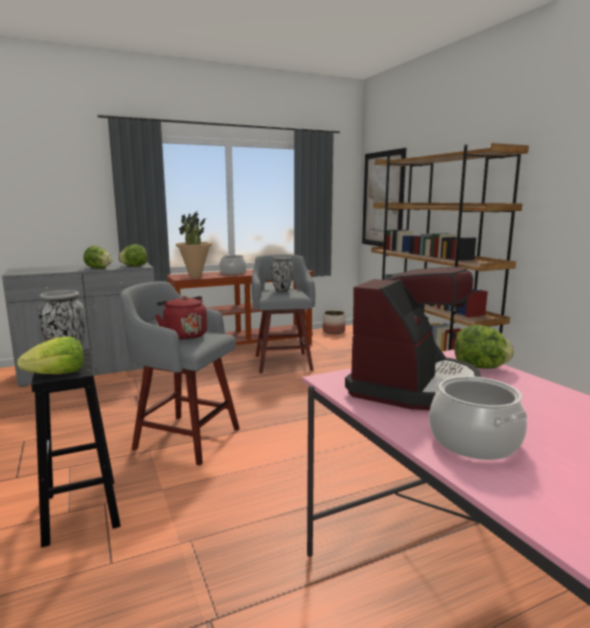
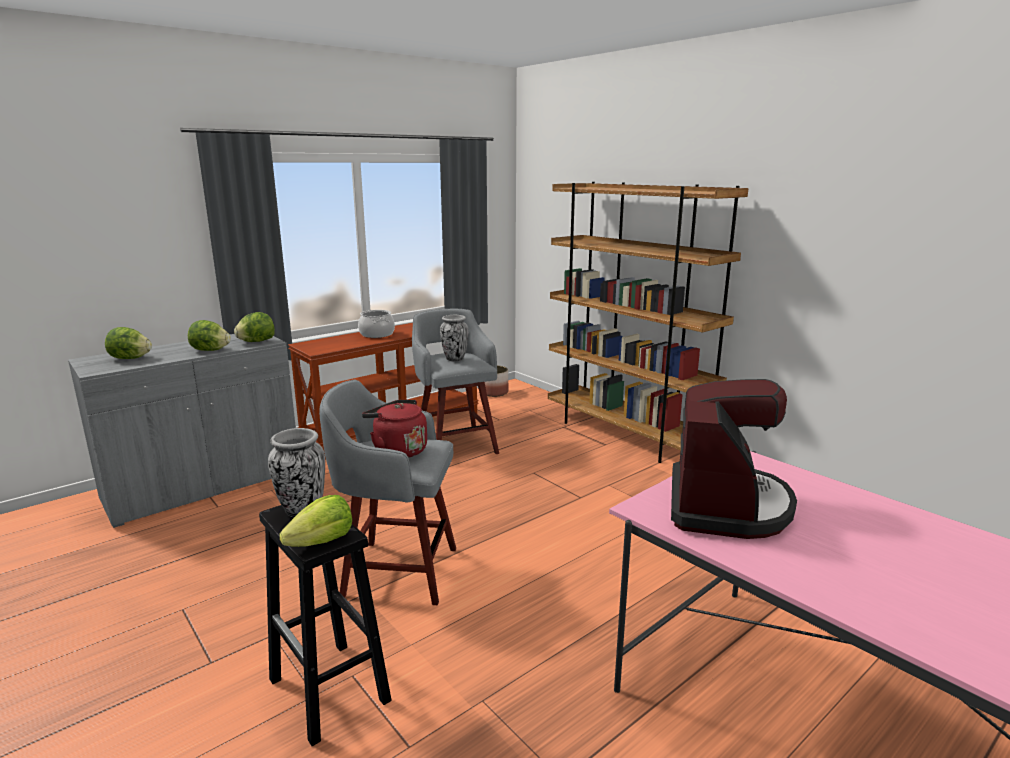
camera: 15 degrees left, 5 degrees up
(195, 276) = (332, 345): potted plant -> none
(382, 199) = (551, 227): picture -> none
(473, 441) = (827, 570): cooking pot -> none
(480, 367) = (770, 471): lettuce -> lettuce (130, 358)

